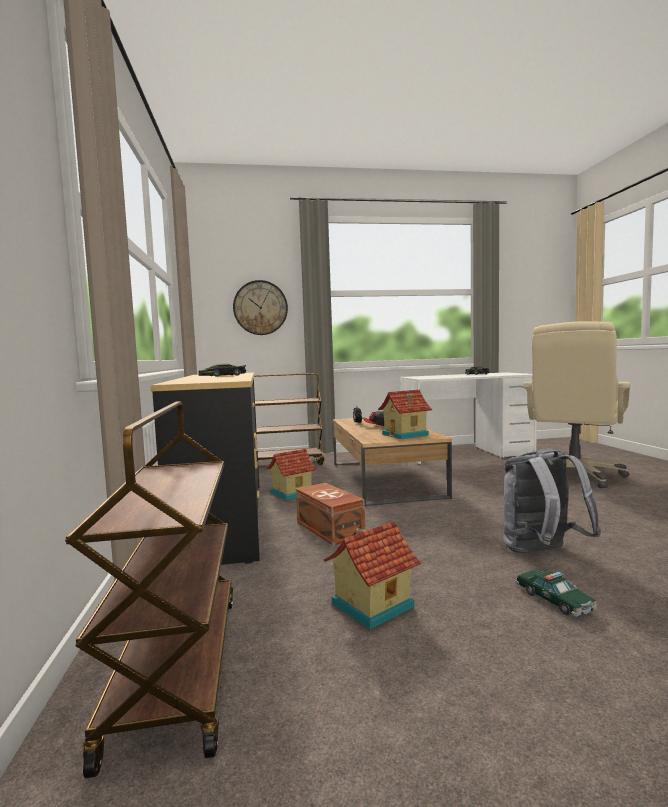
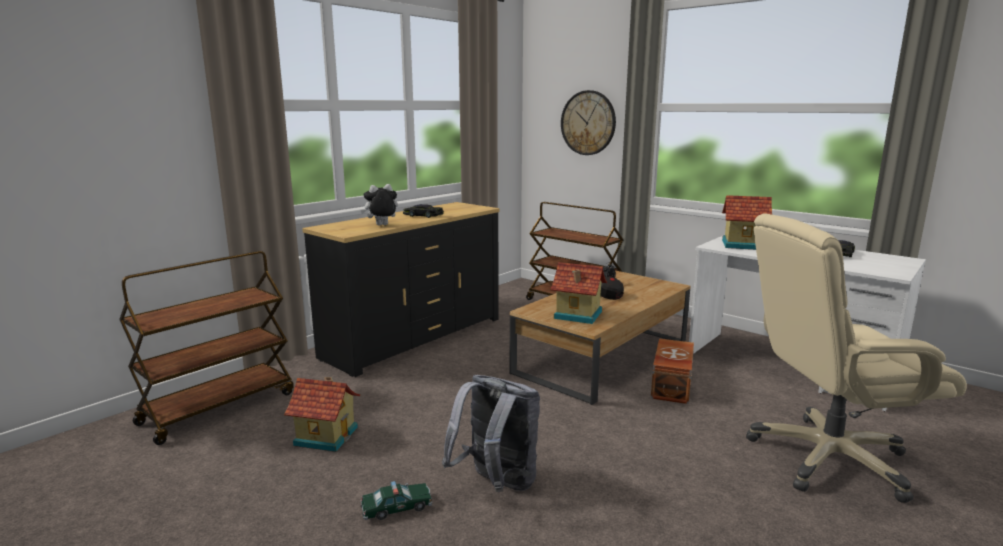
camera: 50 degrees right, 10 degrees up
(229, 378) = (381, 225): none -> plush toy
(291, 493) = (500, 336): toy house -> toy house (742, 244)
(329, 529) = (439, 378): brown storage box -> brown storage box (670, 385)
(554, 600) = (397, 508): toy car -> toy car turned 135 degrees counterclockwise

